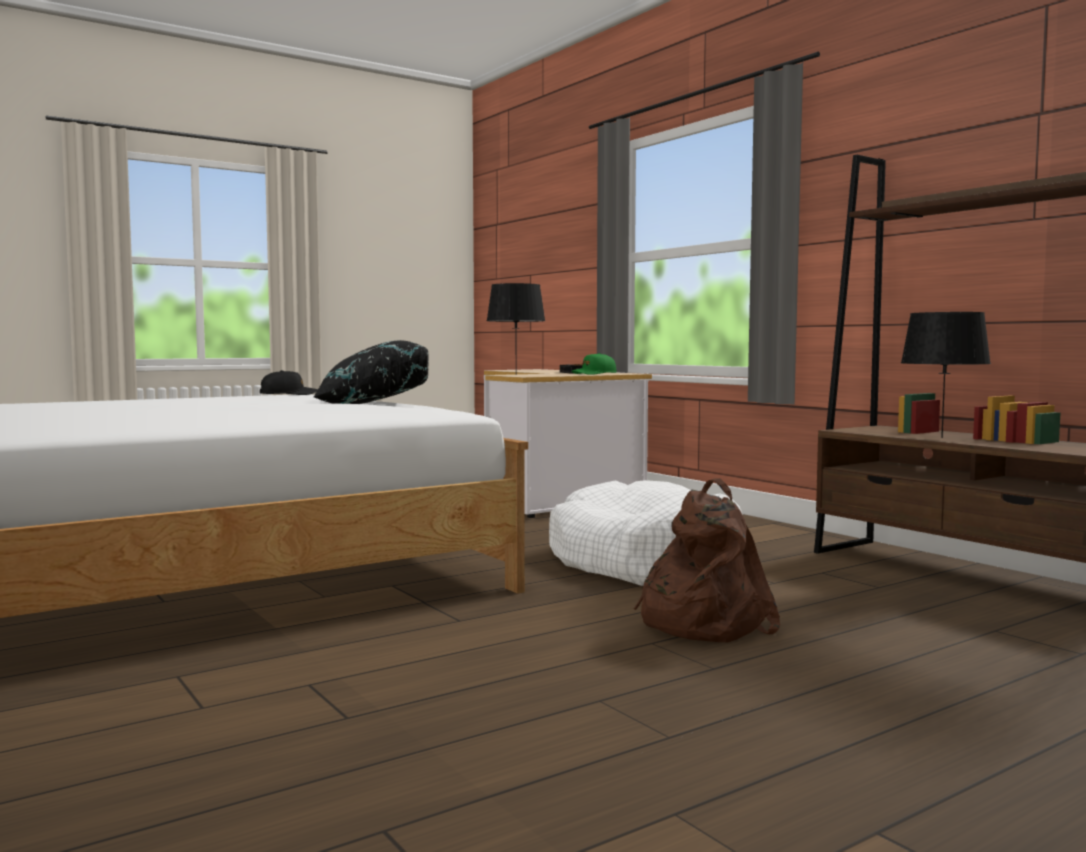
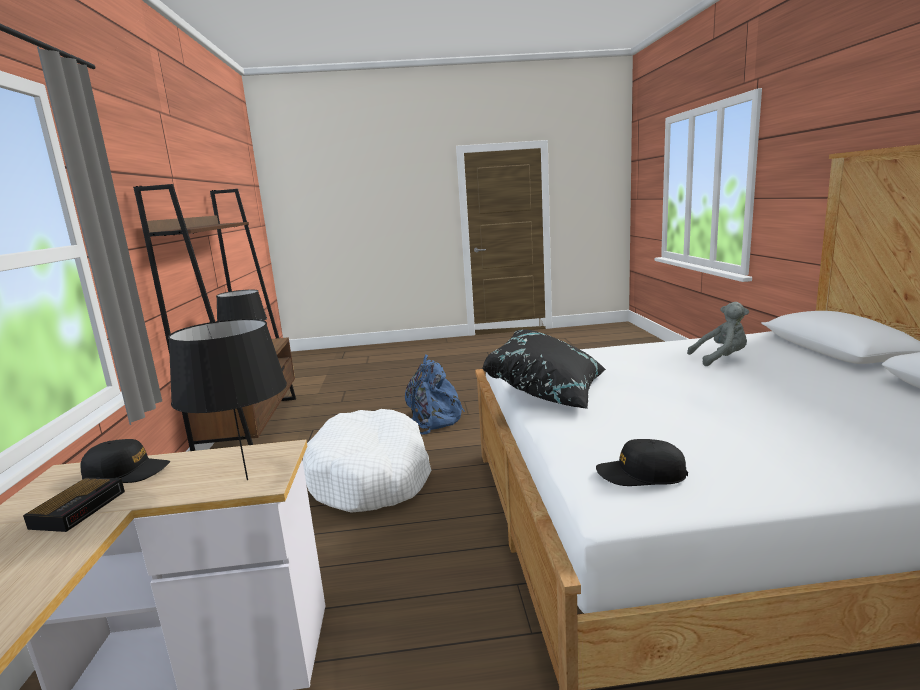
camera: 150 degrees left, 10 degrees up
(140, 416) = (721, 359): none -> grey plush toy
(594, 374) = (127, 472): green cap -> black cap
(701, 623) = (432, 420): brown backpack -> blue backpack

